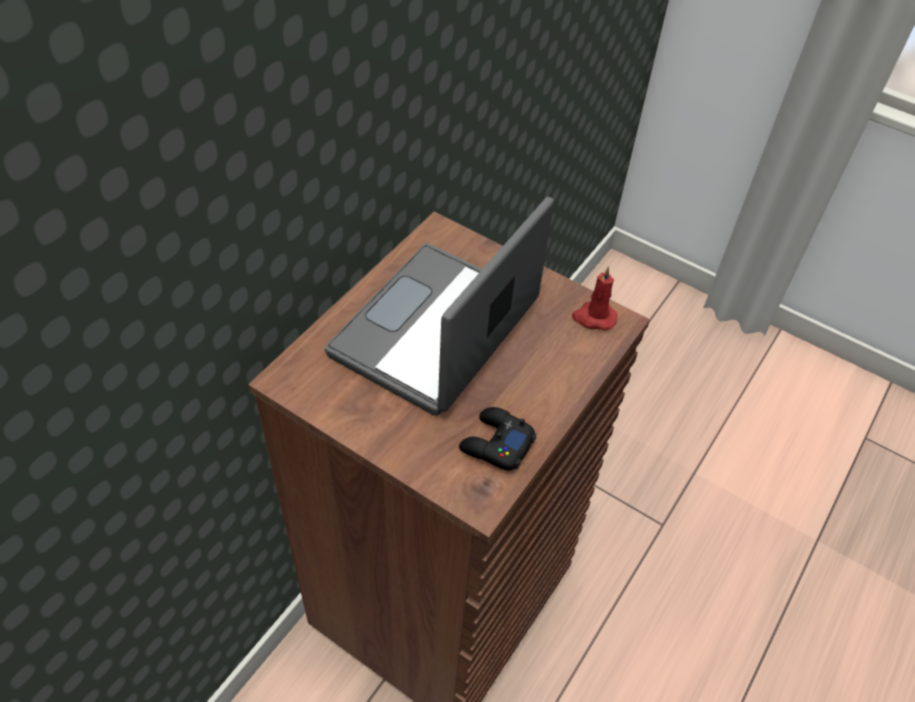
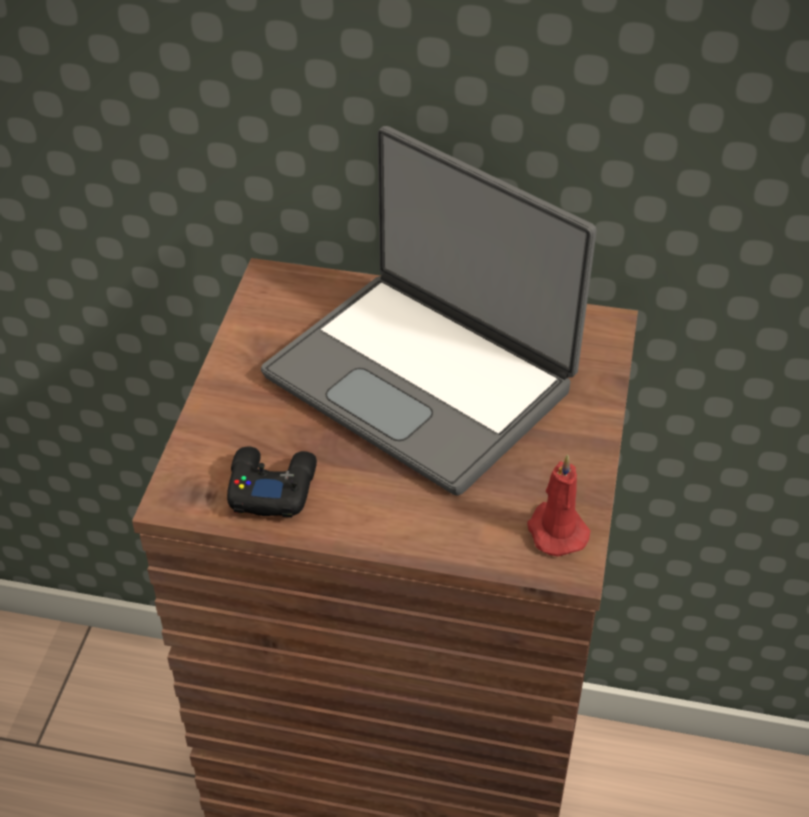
camera: 70 degrees right, 5 degrees down
(438, 331) = (422, 379): laptop -> laptop turned 150 degrees counterclockwise

